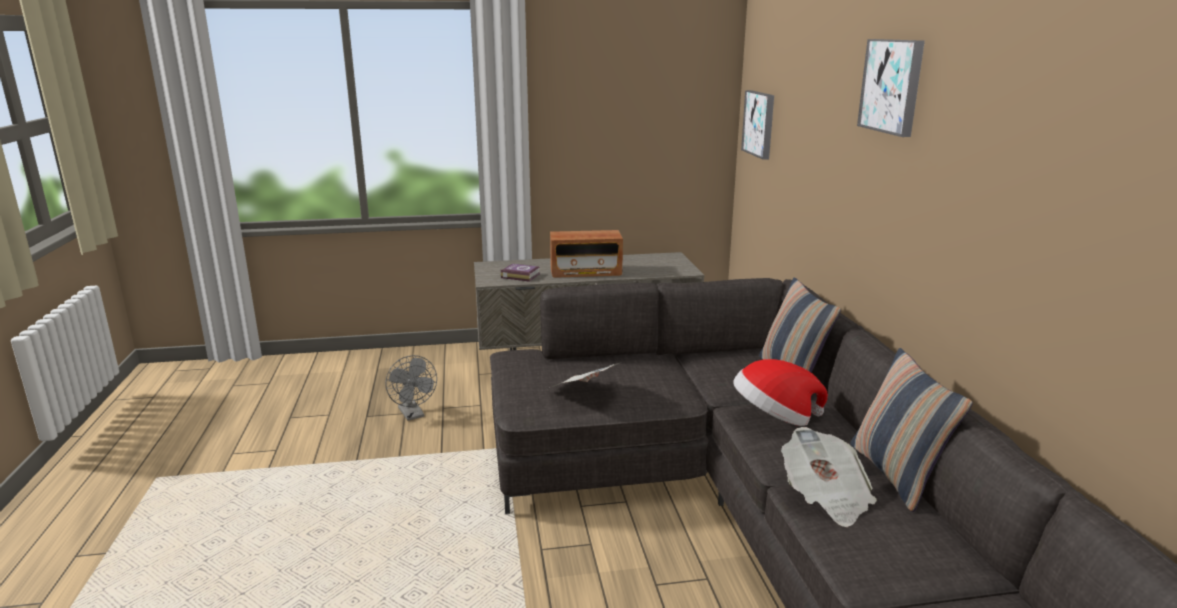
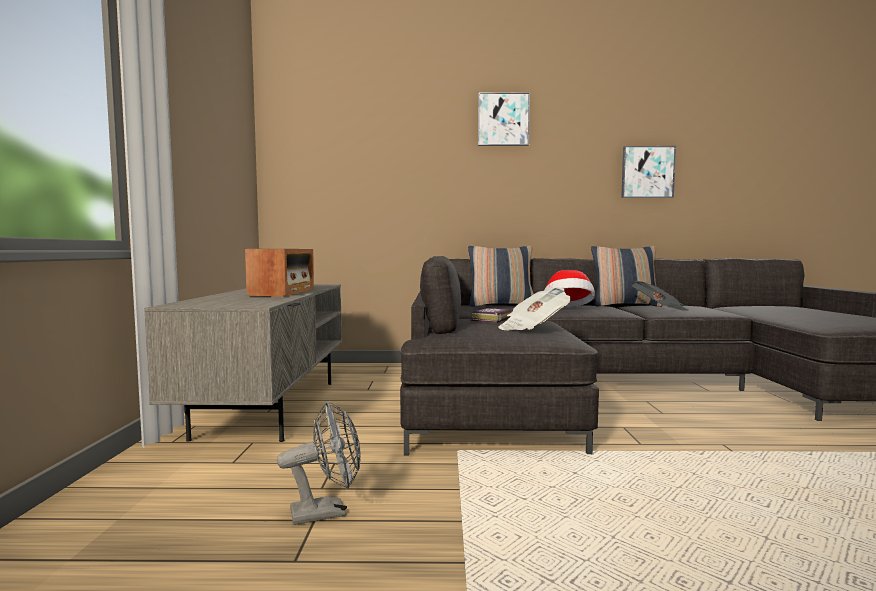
camera: 80 degrees left, 15 degrees down
(520, 275) = (254, 300): book -> book (490, 319)
(760, 124) = (310, 165): picture -> picture (647, 172)

